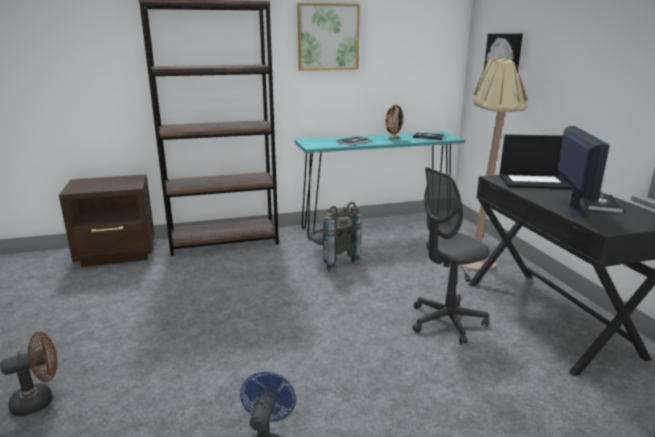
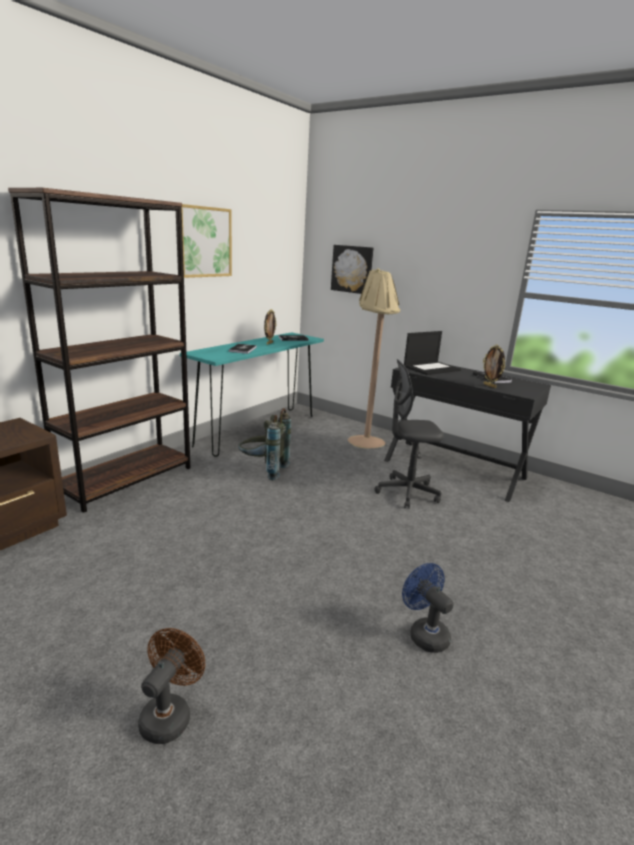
camera: 40 degrees left, 0 degrees up
(446, 322) = (407, 493): grey office chair -> grey office chair turned 60 degrees clockwise
(572, 211) = (490, 386): monitor -> picture frame

